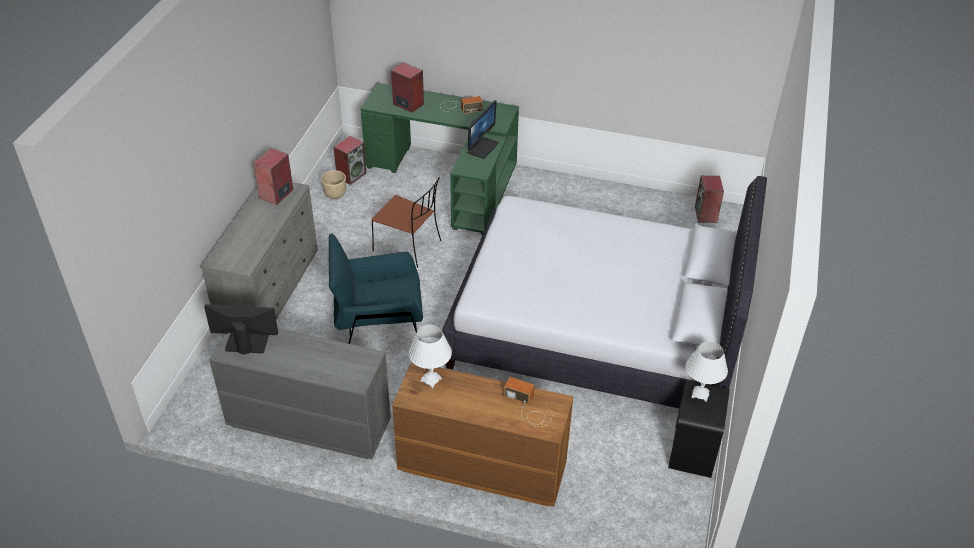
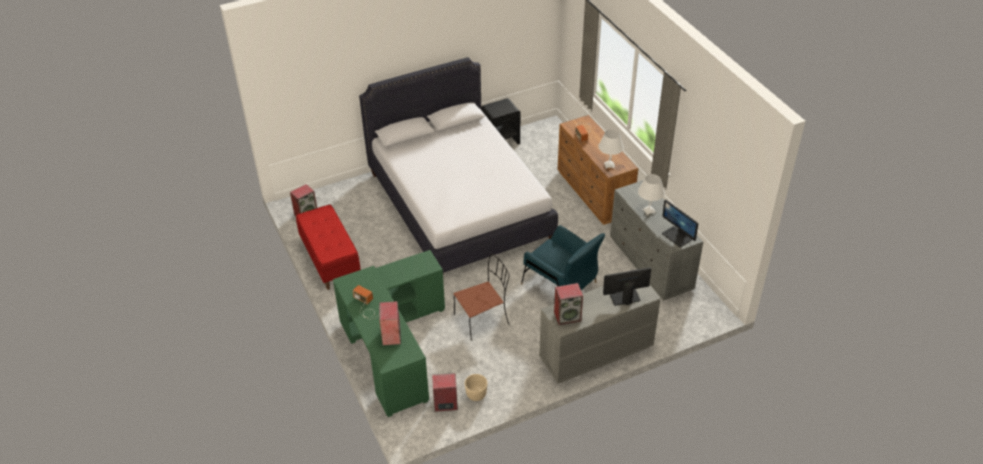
camera: 130 degrees left, 0 degrees up
(409, 246) = (482, 319): brown chair -> brown chair turned 75 degrees clockwise
(482, 147) = (398, 272): monitor -> monitor (624, 297)
(611, 197) = (330, 260): none -> red bench
(700, 394) = (496, 111): white table lamp -> white table lamp (648, 211)

